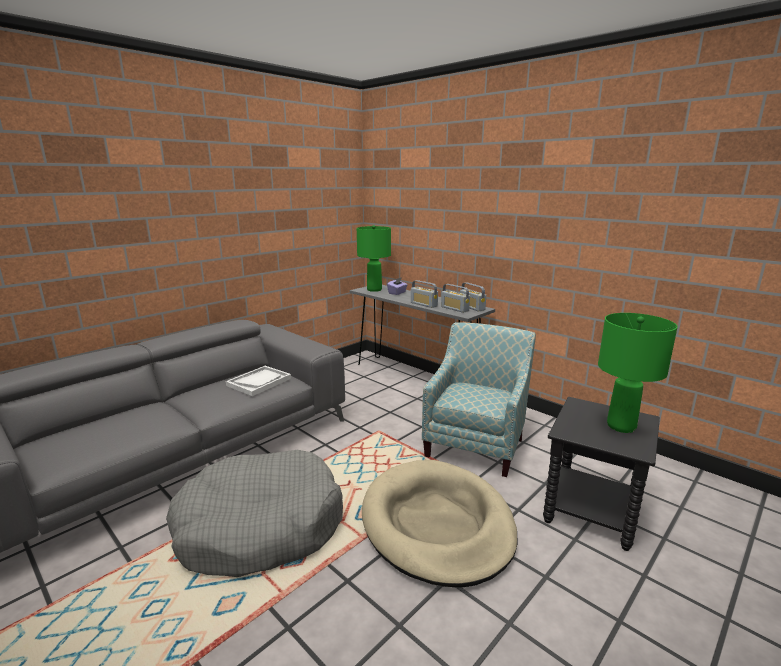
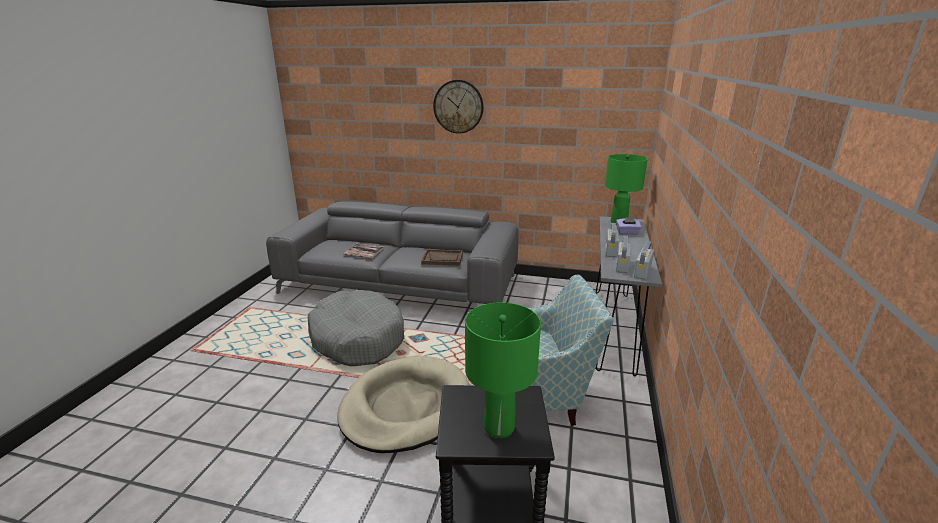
camera: 60 degrees right, 5 degrees up
(144, 423) = (364, 252): none -> book
(179, 193) = (458, 107): none -> wall clock
(259, 382) = (442, 258): white tray -> brown tray

